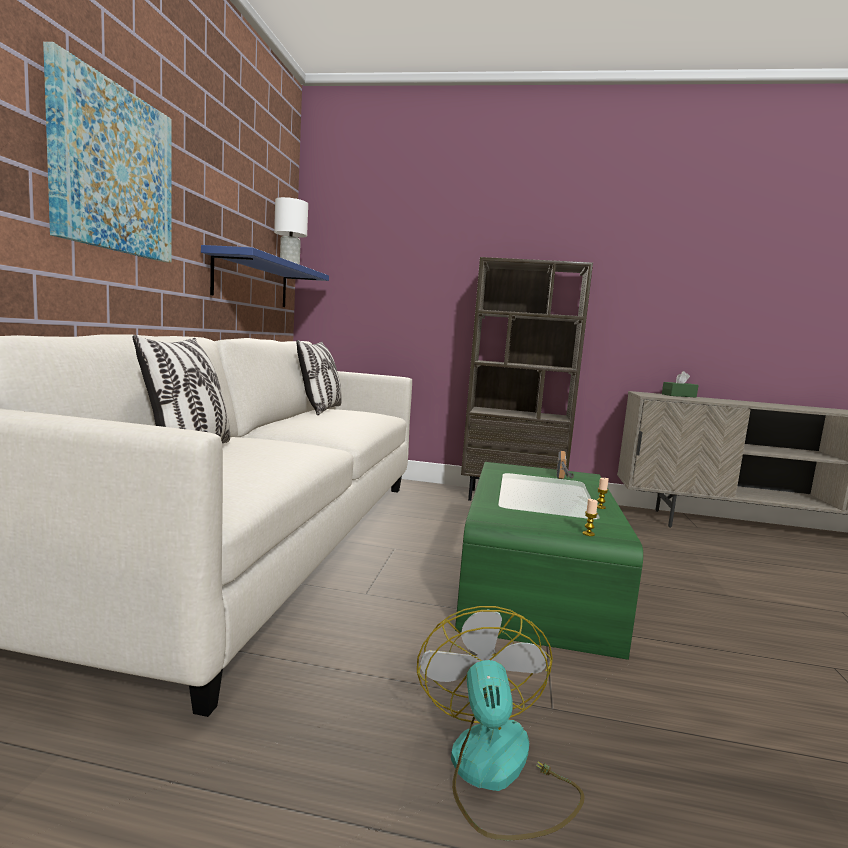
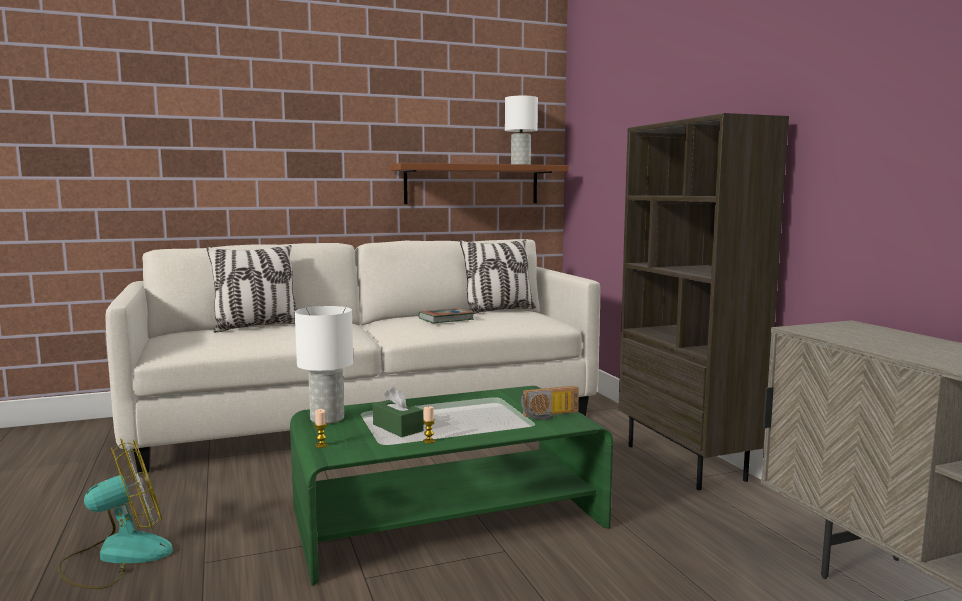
camera: 60 degrees right, 0 degrees up
(113, 170) = (288, 131): picture -> none
(252, 281) = (472, 184): blue shelf -> brown shelf
(332, 420) = (446, 319): none -> book
(510, 518) = (327, 419): none -> white table lamp
(679, 395) = (906, 337): green tissue box -> green tissue box (398, 427)

